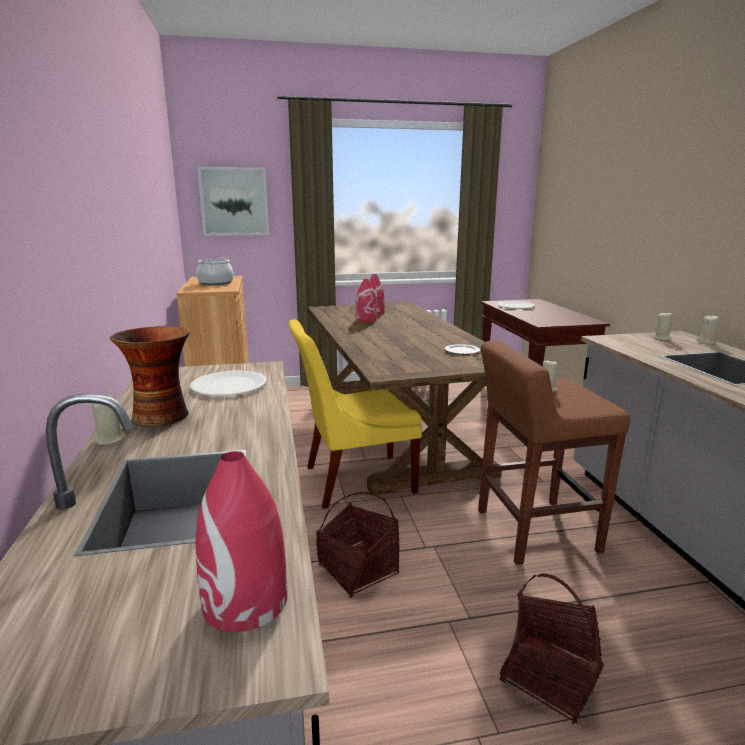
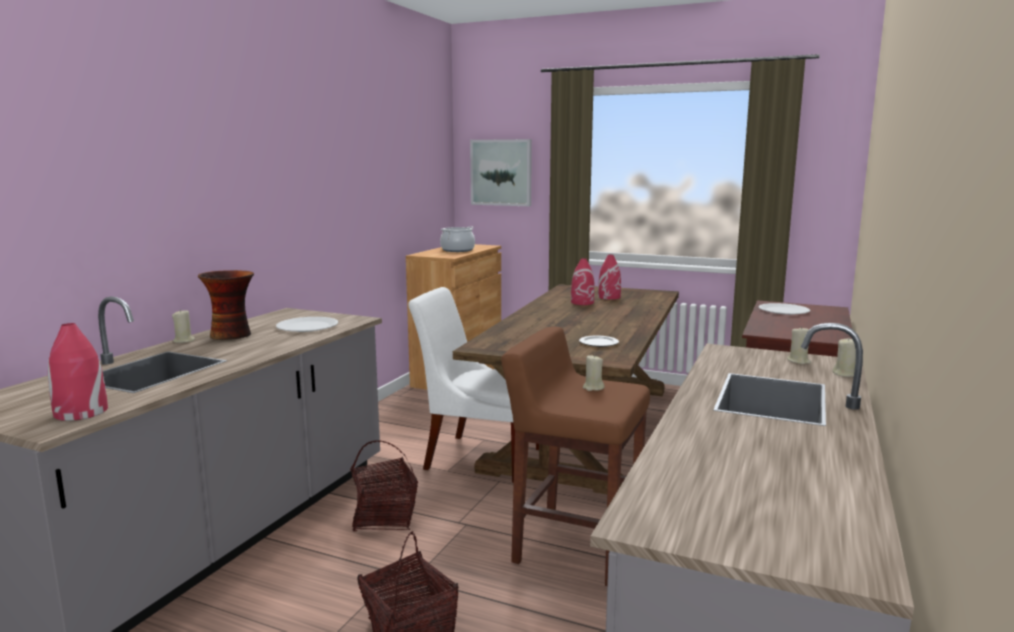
camera: 35 degrees right, 5 degrees down
(354, 480) = (479, 457): yellow chair -> white chair

